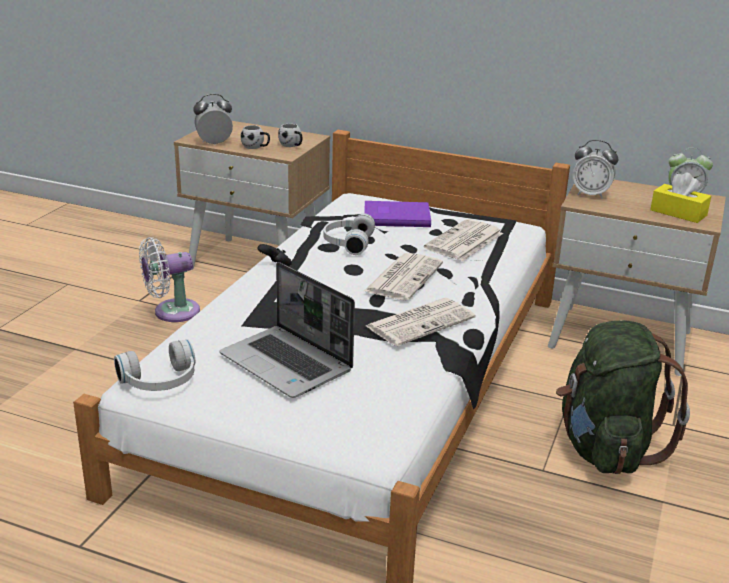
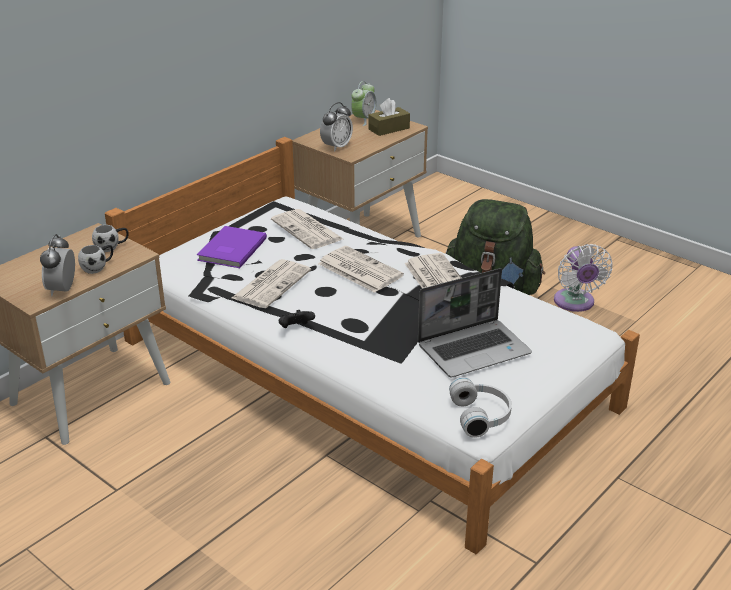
camera: 70 degrees left, 5 degrees up
(172, 312) = (162, 467): white fan -> white fan (575, 303)
(347, 243) = (271, 284): white headphones -> newspaper
(678, 213) = (389, 129): yellow tissue box -> brown tissue box

